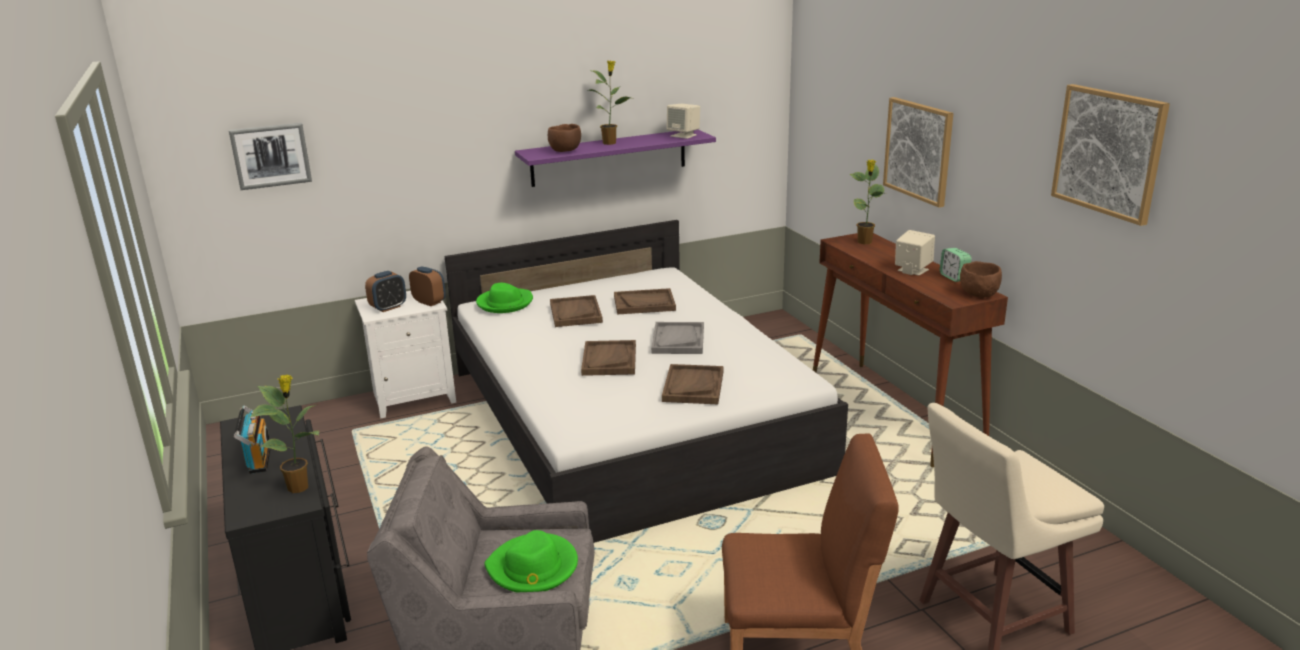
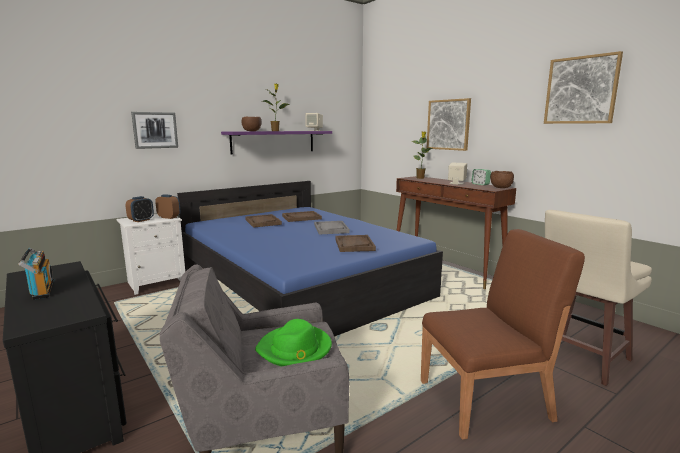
camera: 15 degrees left, 10 degrees down
(271, 155) = (59, 116): picture -> picture (155, 130)
(300, 487) = (82, 303): potted plant -> none
(505, 303) = (216, 220): green hat -> none
(609, 360) = (295, 237): brown tray -> none
(629, 419) = (301, 282): white bed -> blue bed

